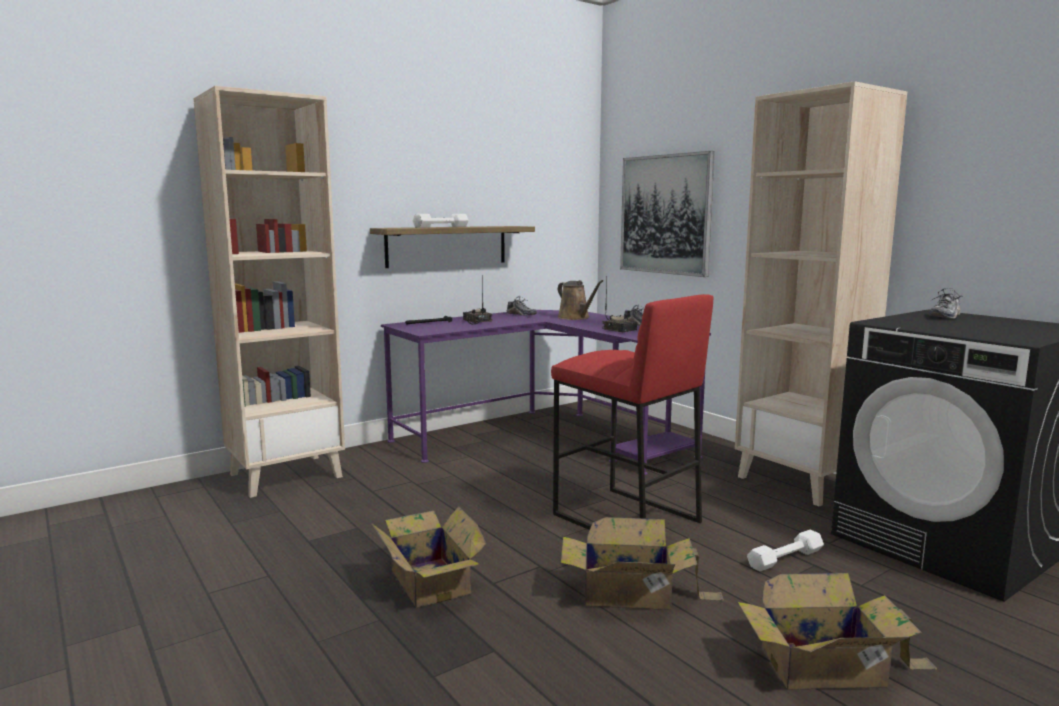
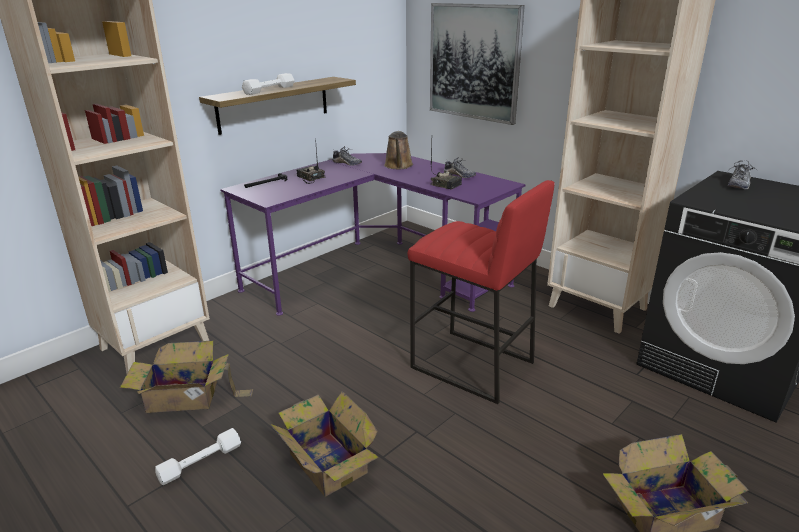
camera: 10 degrees left, 15 degrees up
(575, 318) = (398, 166): brown watering can -> brown watering can turned 45 degrees clockwise
(631, 593) = (500, 453): cardboard box -> cardboard box (186, 398)
(785, 559) = (609, 397): white dumbbell -> white dumbbell (200, 462)

